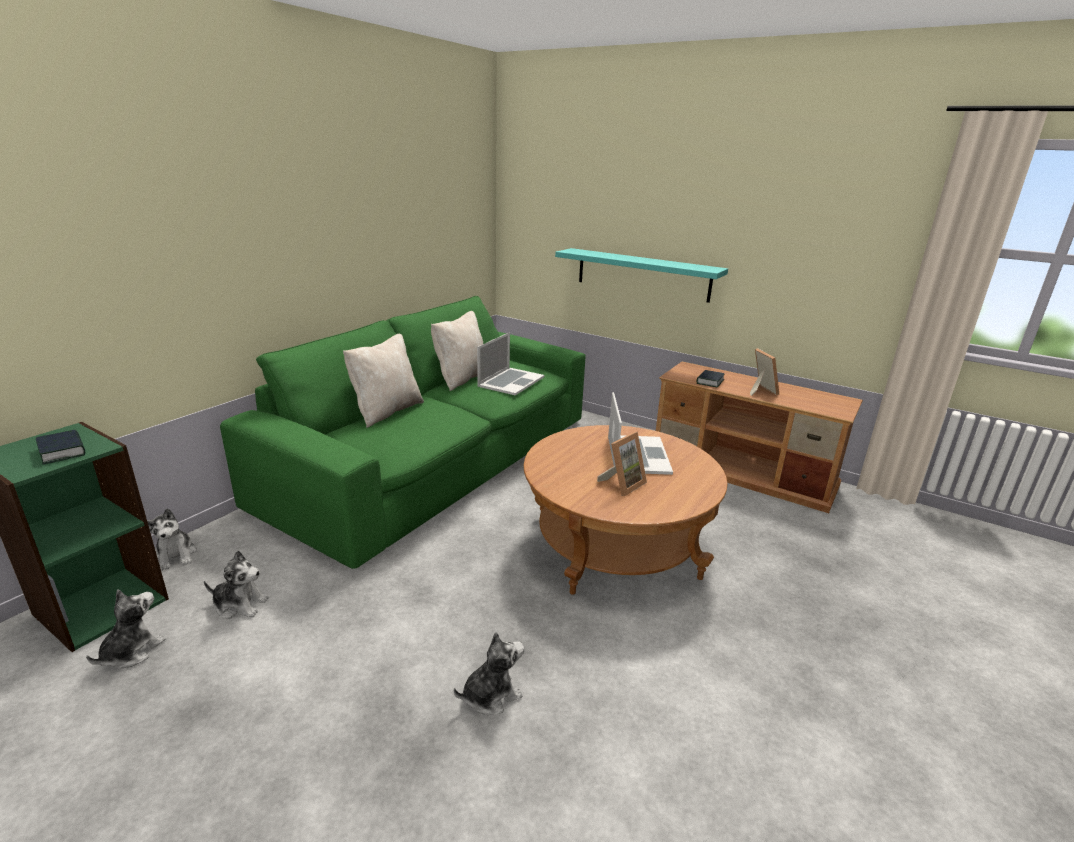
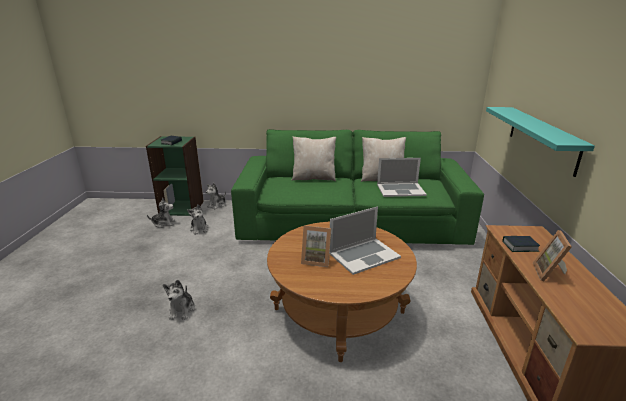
camera: 60 degrees right, 0 degrees up
(491, 695) = (182, 310): plush toy -> plush toy turned 60 degrees clockwise
(759, 390) = (550, 274): picture frame -> picture frame turned 150 degrees clockwise

